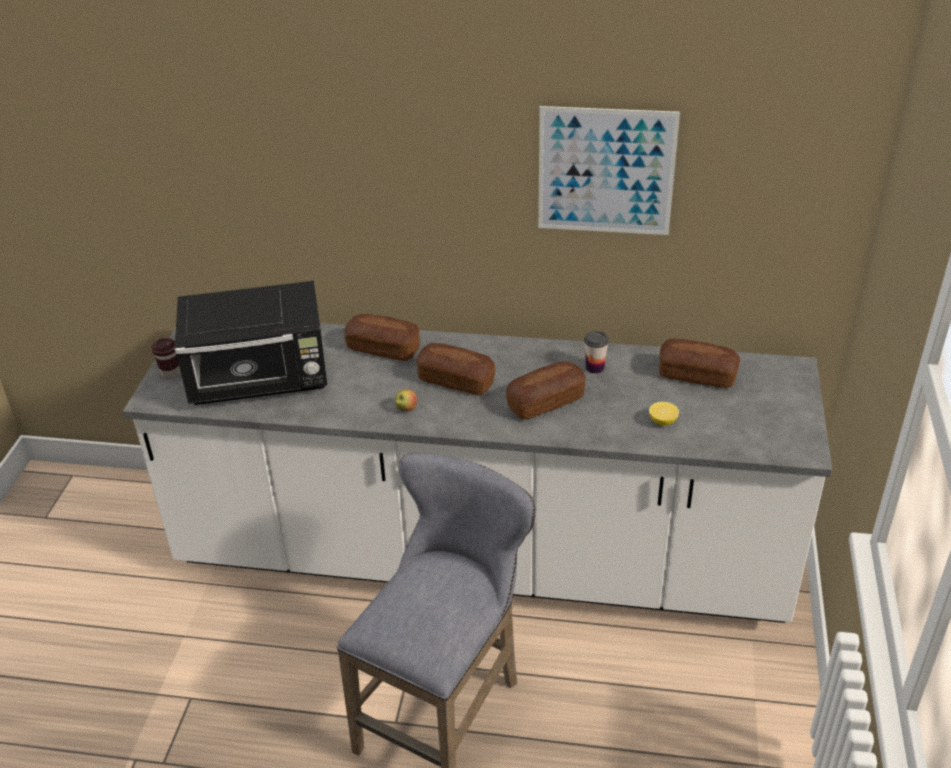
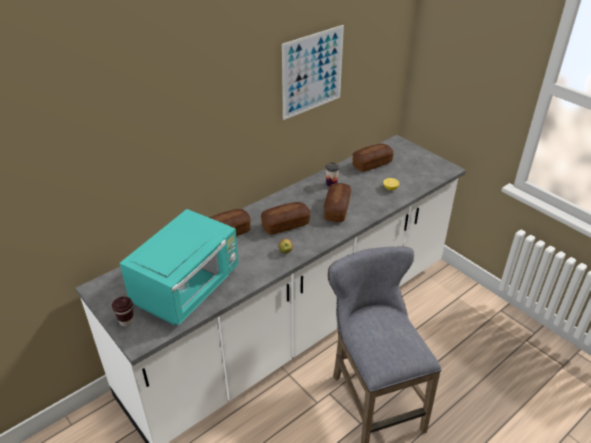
camera: 50 degrees left, 0 degrees up
(261, 380) = (188, 288): black microwave -> turquoise microwave

